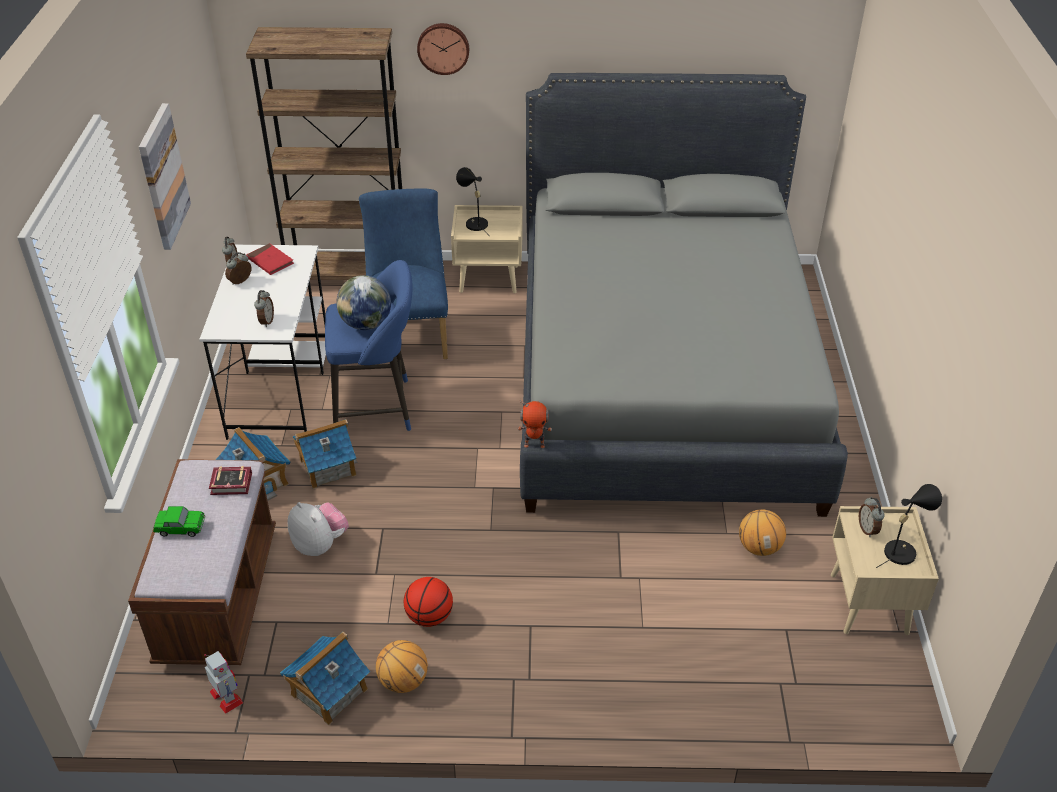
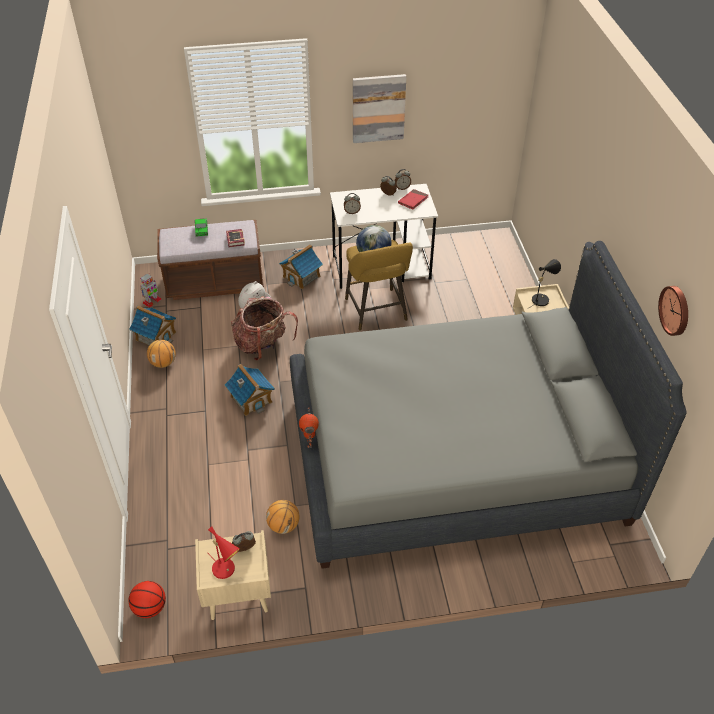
camera: 80 degrees right, 5 degrees up
(327, 467) = (319, 301): toy house -> toy house (251, 399)
(349, 278) = (506, 273): brown bookcase -> none
(378, 407) = (377, 312): blue stool -> yellow stool
(404, 542) = (263, 345): none -> backpack
(410, 334) = (456, 313): blue chair -> none
(429, 617) = (208, 366): basketball -> basketball (150, 608)
(443, 48) = (584, 175): wall clock -> wall clock (675, 310)
(534, 444) = (298, 360): toy robot -> toy robot (310, 441)
(902, 550) = (226, 570): black table lamp -> red table lamp

